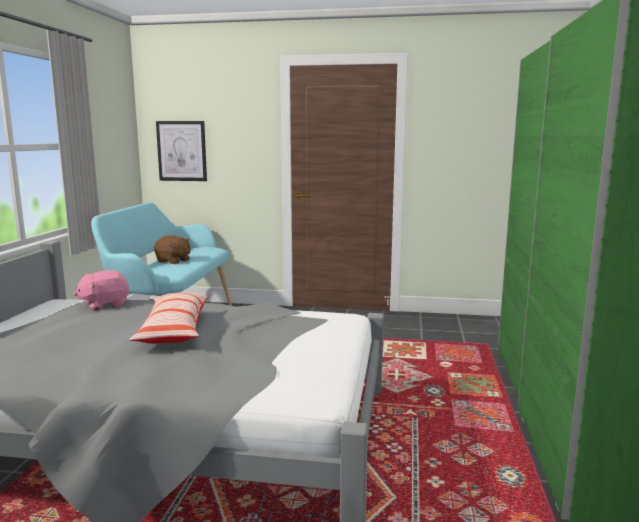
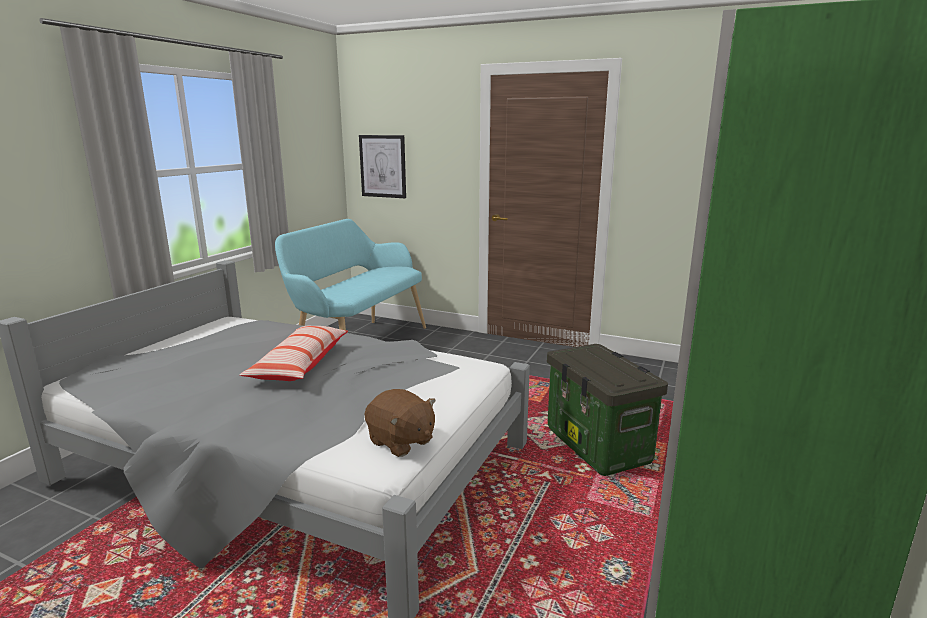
camera: 15 degrees right, 5 degrees up
(104, 305) = (261, 328): pink plush toy -> none
(173, 261) = (358, 282): brown plush toy -> brown plush toy (401, 442)
(441, 385) = (599, 446): none -> storage box

